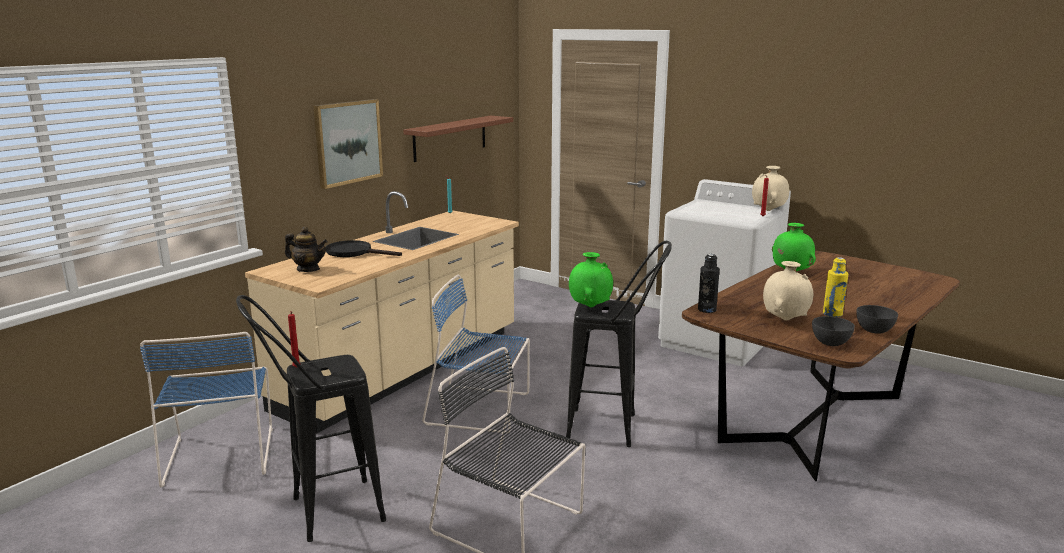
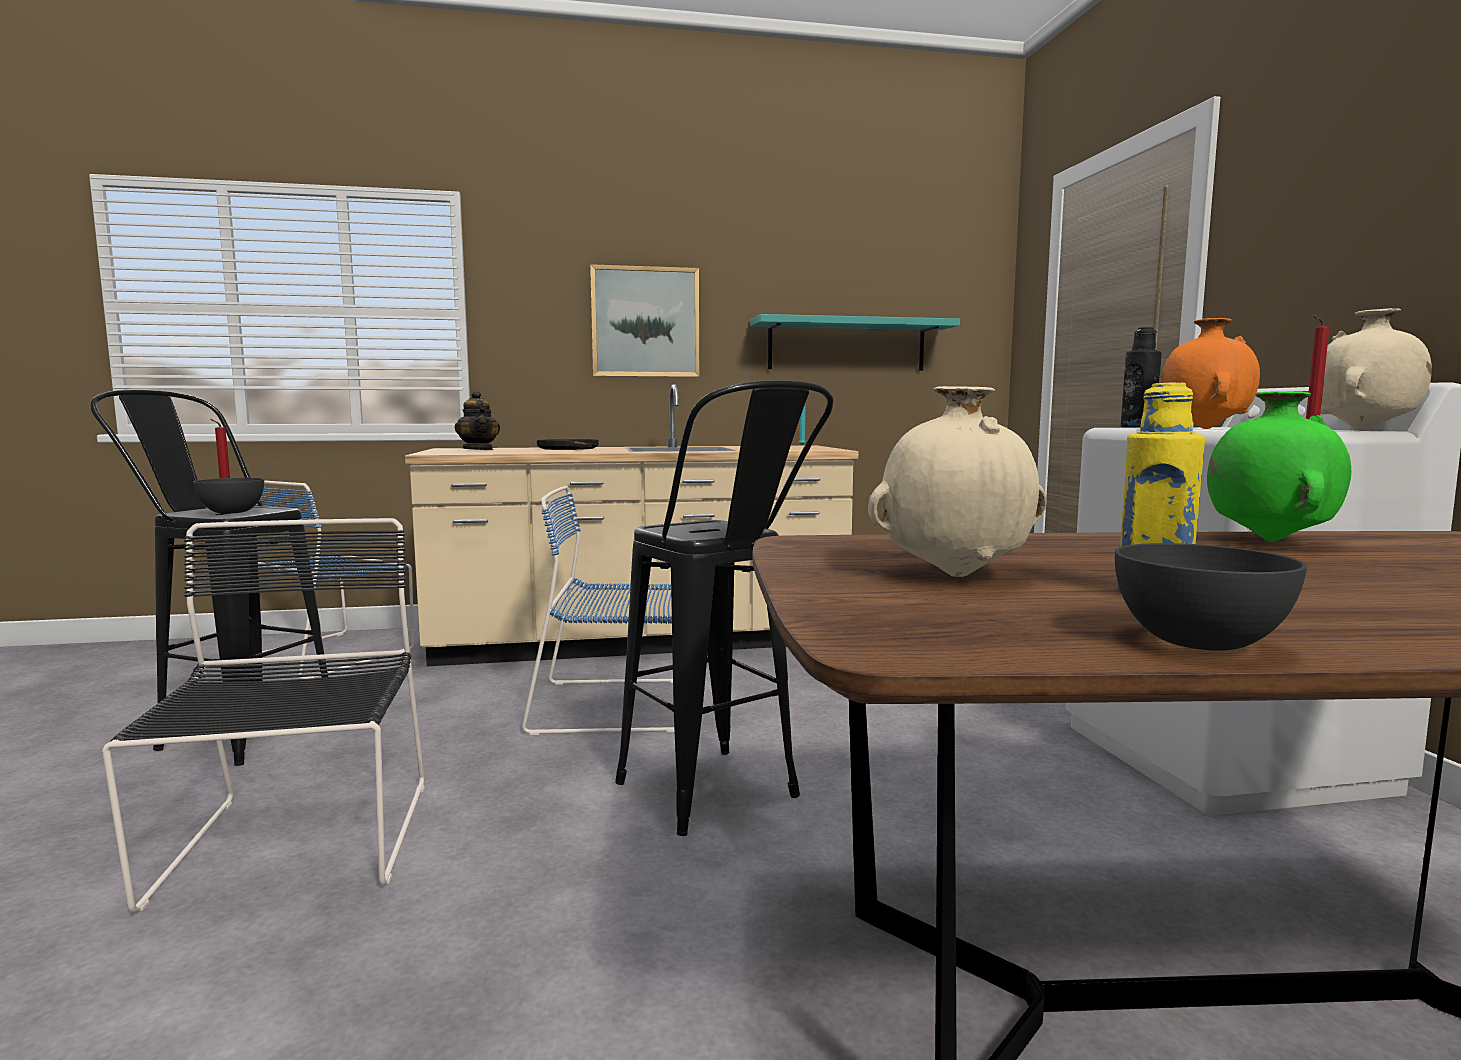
camera: 45 degrees right, 10 degrees down
(450, 138) = (846, 345): brown shelf -> turquoise shelf
(481, 409) = (617, 705): blue chair -> blue chair turned 60 degrees counterclockwise
(590, 306) = (690, 524): green vase -> none
(707, 309) = (830, 540): black bottle -> black bottle (1137, 427)
(718, 212) = (1204, 428): none -> orange vase
(831, 343) = (922, 624): grey bowl -> grey bowl (231, 512)

